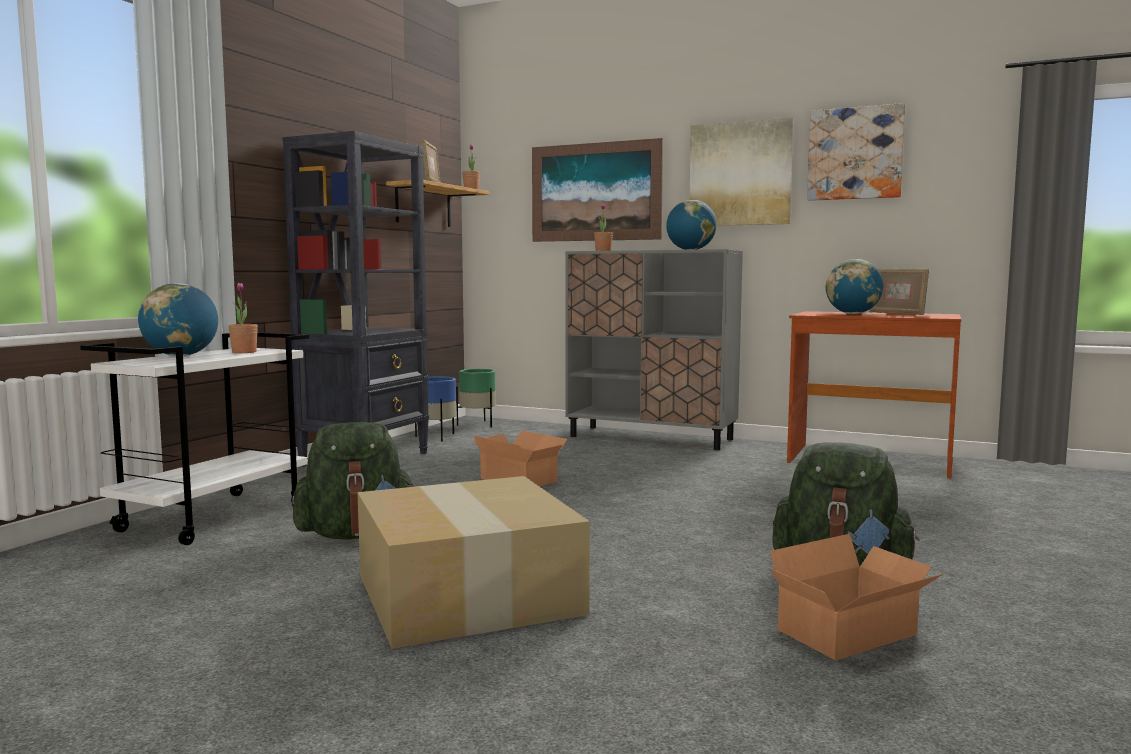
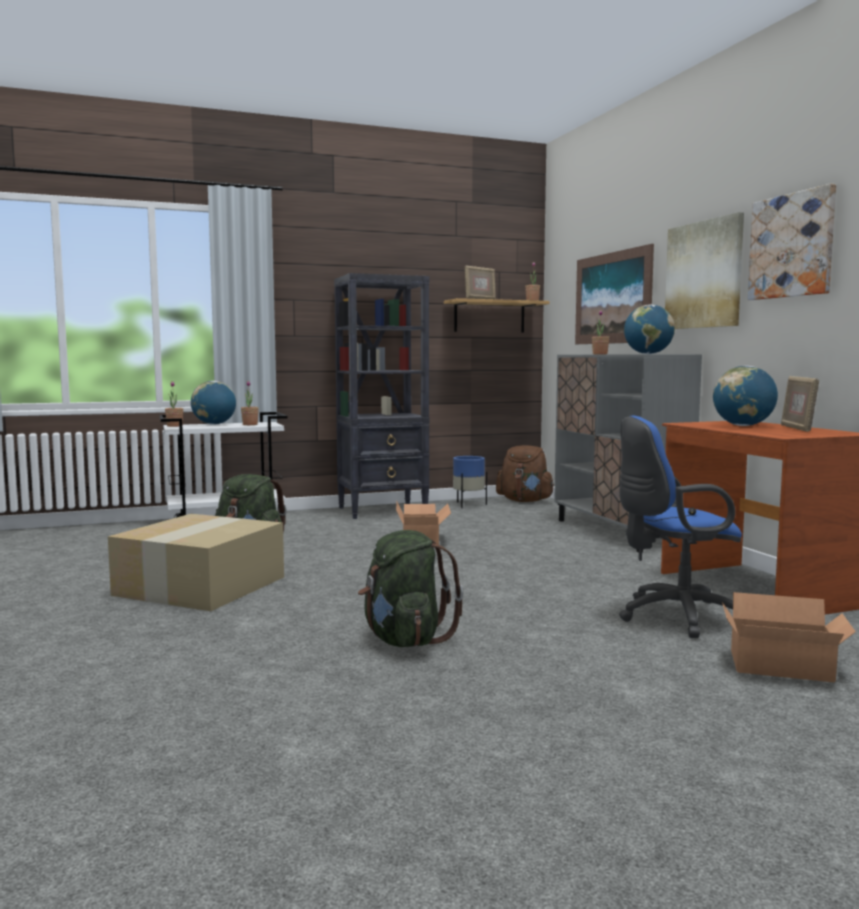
camera: 45 degrees right, 0 degrees up
(132, 362) = (174, 426): none -> potted plant
(478, 424) = (525, 501): green planter -> brown backpack
(853, 634) = (281, 665): cardboard box -> cardboard box (783, 667)
(903, 491) = (674, 617): none -> blue office chair

